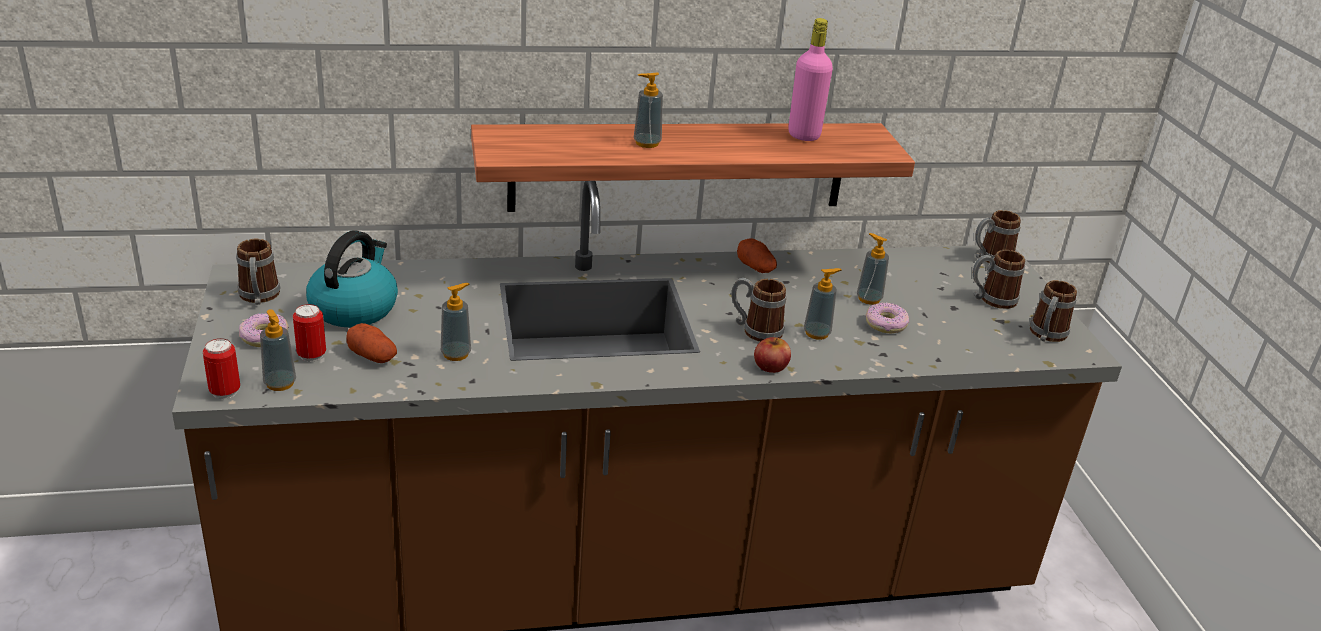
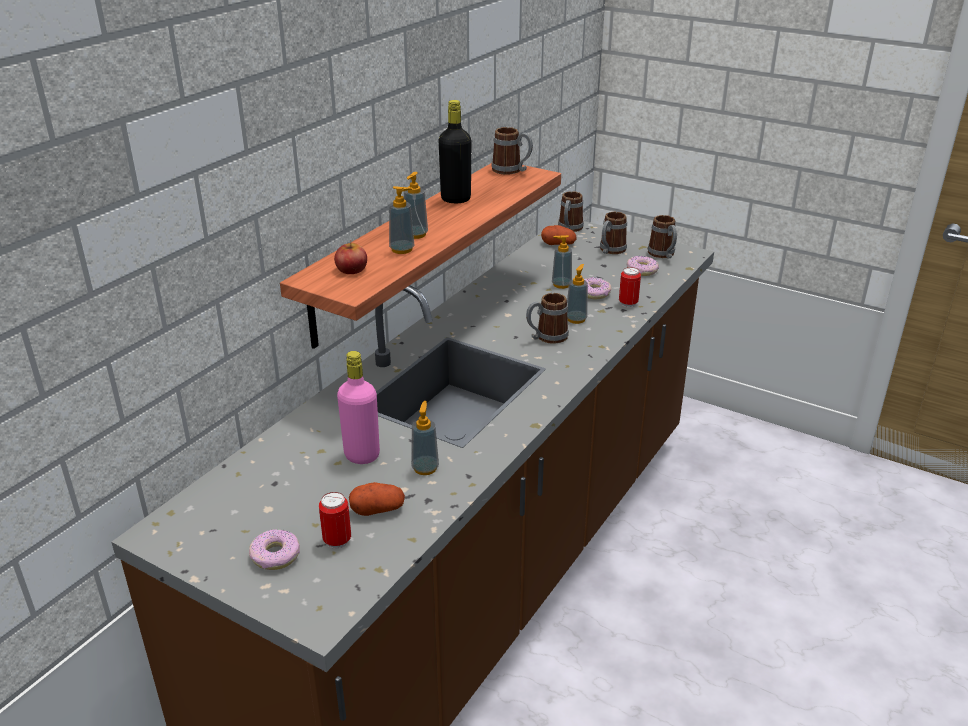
camera: 45 degrees left, 0 degrees up
(225, 392) = (332, 611): can -> can (628, 303)
(259, 297) = (208, 535): mug -> mug (512, 170)
(280, 383) = (357, 574): soap dispenser -> soap dispenser (402, 249)
(354, 308) = (296, 490): kettle -> none
(752, 135) = (455, 199): none -> black bottle
(755, 267) = (476, 302): potato -> potato (558, 244)
(770, 365) = (591, 351): apple -> apple (351, 269)
(804, 135) = (480, 185): pink bottle -> pink bottle (362, 455)
(986, 335) = (642, 270): none -> donut

